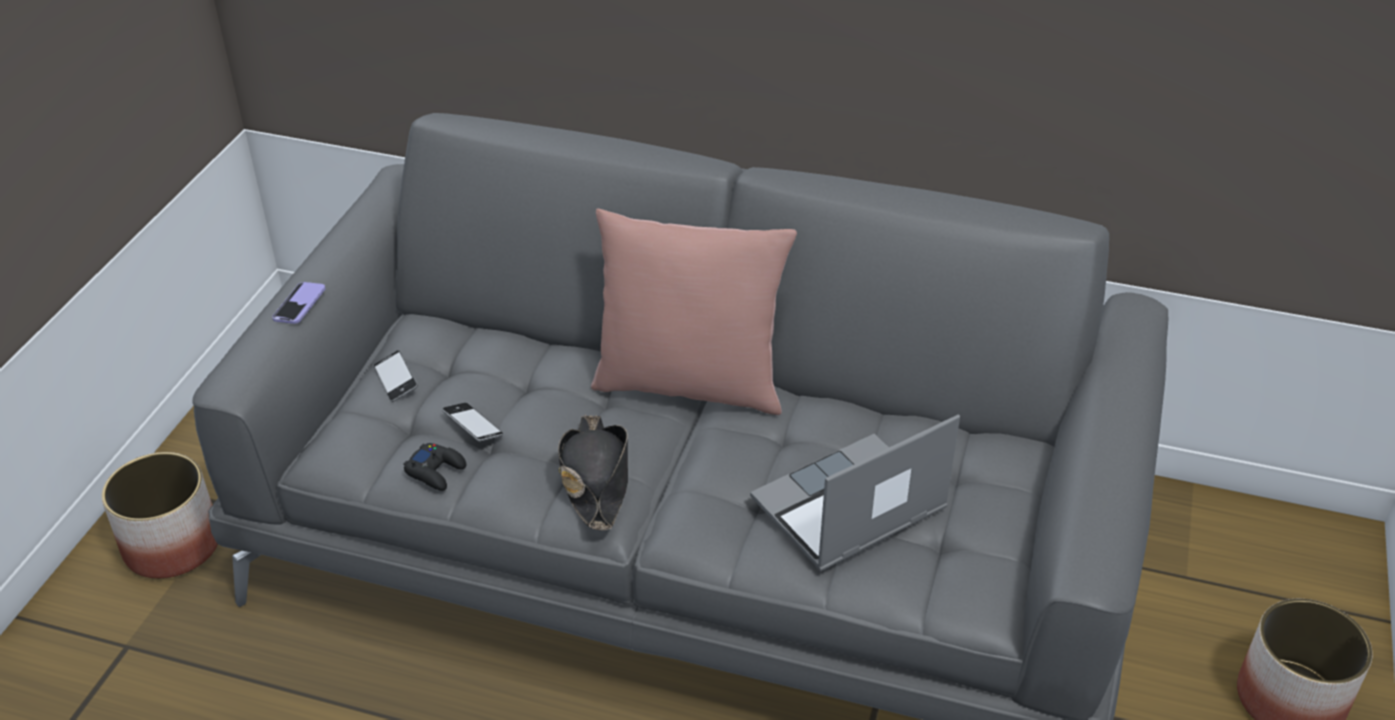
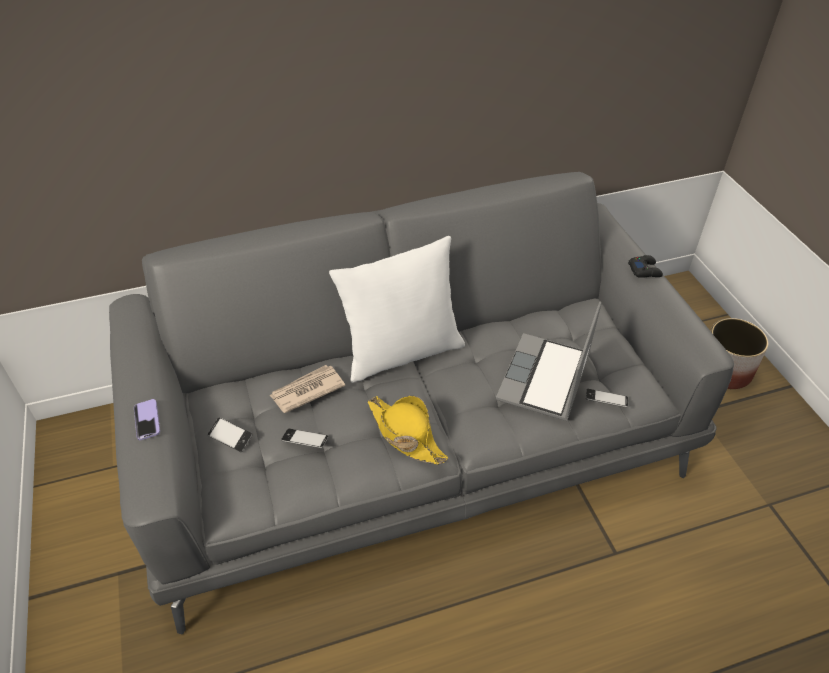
camera: 35 degrees left, 5 degrees up
(173, 545) = (100, 622): planter -> none
(436, 471) = (309, 480): black game controller -> black game controller (644, 270)
(527, 371) = (306, 390): none -> newspaper
(595, 479) = (405, 434): black hat -> yellow hat
(690, 384) = (401, 352): pink pillow -> white pillow
(910, 578) = (606, 400): none -> phone

